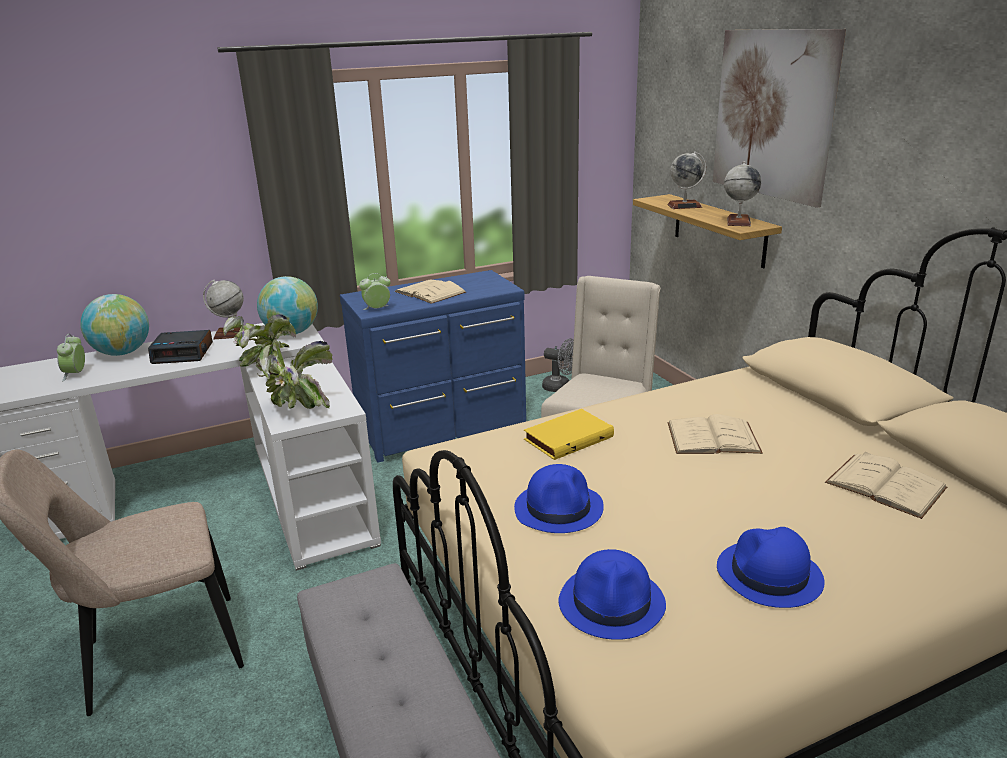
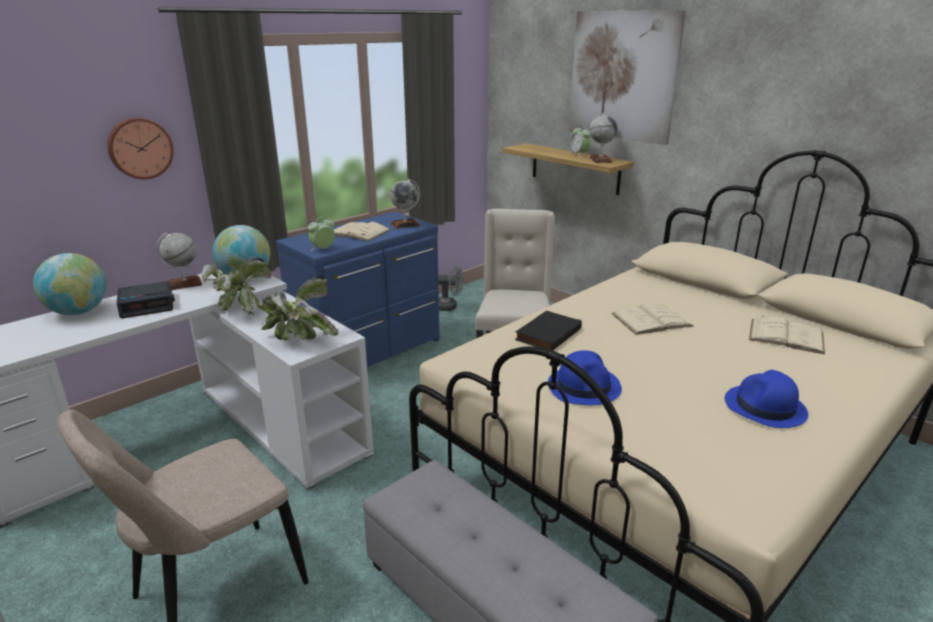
camera: 20 degrees left, 0 degrees up
(76, 374) = (41, 337): alarm clock -> alarm clock (579, 154)
(201, 191) = (140, 148): none -> wall clock
(567, 437) = (547, 334): yellow book -> black book
(612, 603) = (679, 447): blue hat -> none
(684, 206) = (548, 151): globe -> globe (405, 224)

